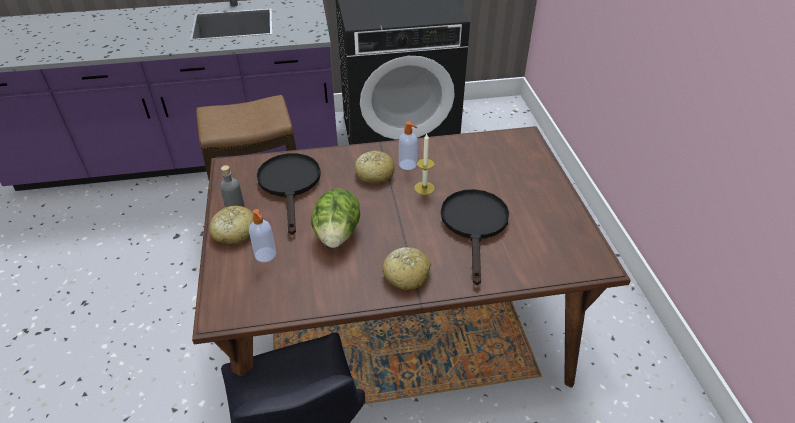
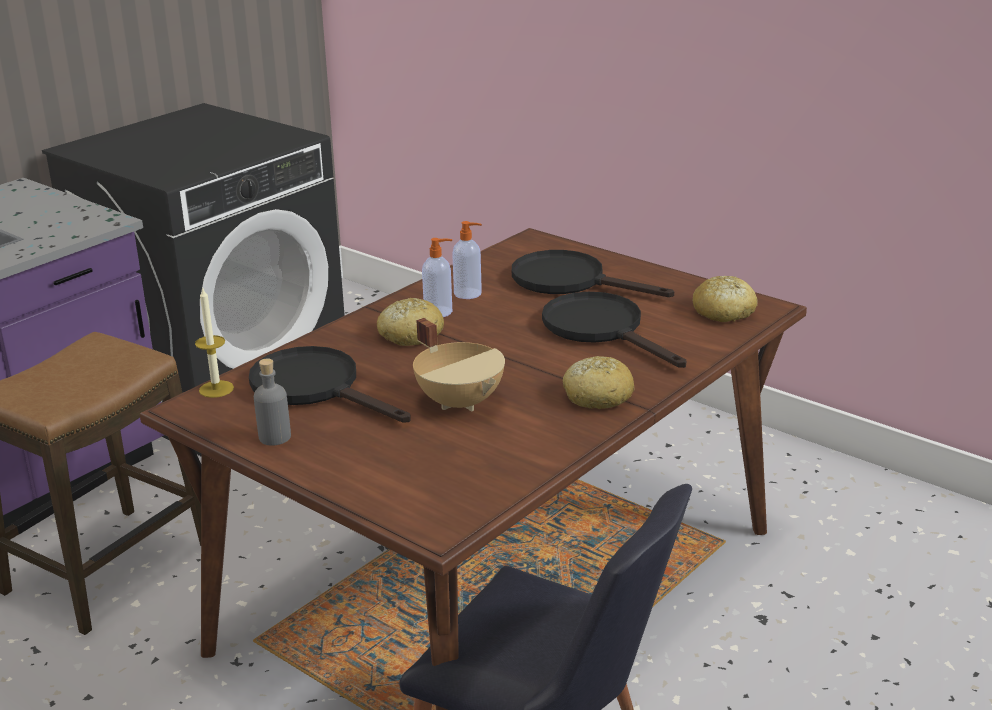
camera: 40 degrees left, 15 degrees down
(234, 232) = (320, 457): bread -> bread (724, 312)
(266, 255) = (403, 457): soap dispenser -> soap dispenser (468, 294)
(337, 235) = (461, 402): lettuce -> beige cooking pot
(424, 188) = (494, 323): candle -> candle (216, 389)
(505, 178) = (570, 281): none -> black frying pan

